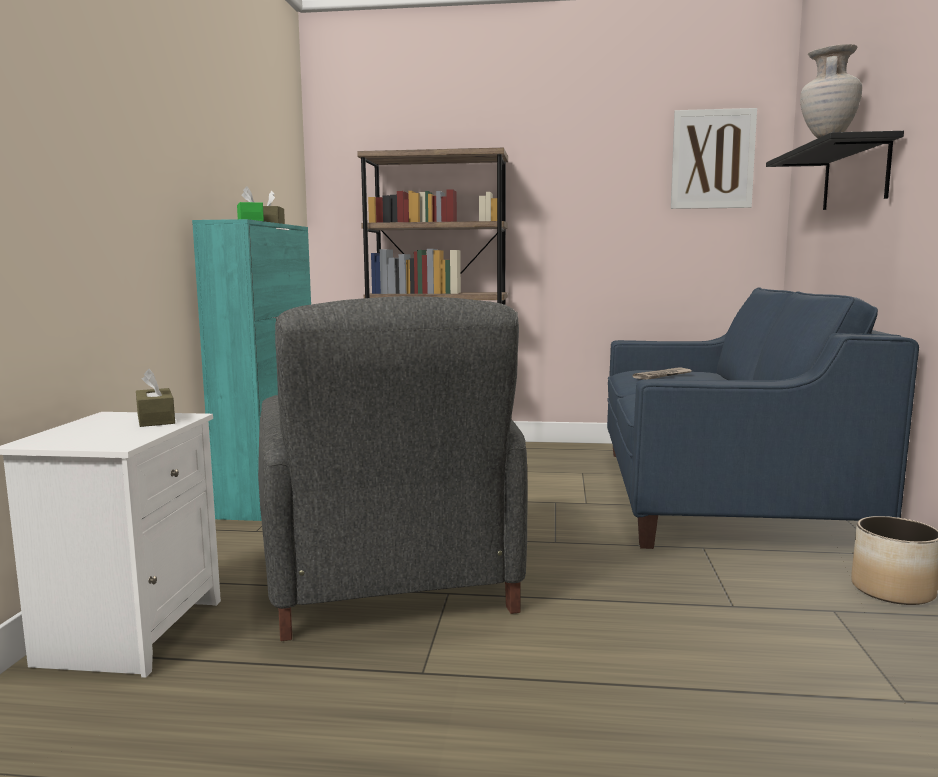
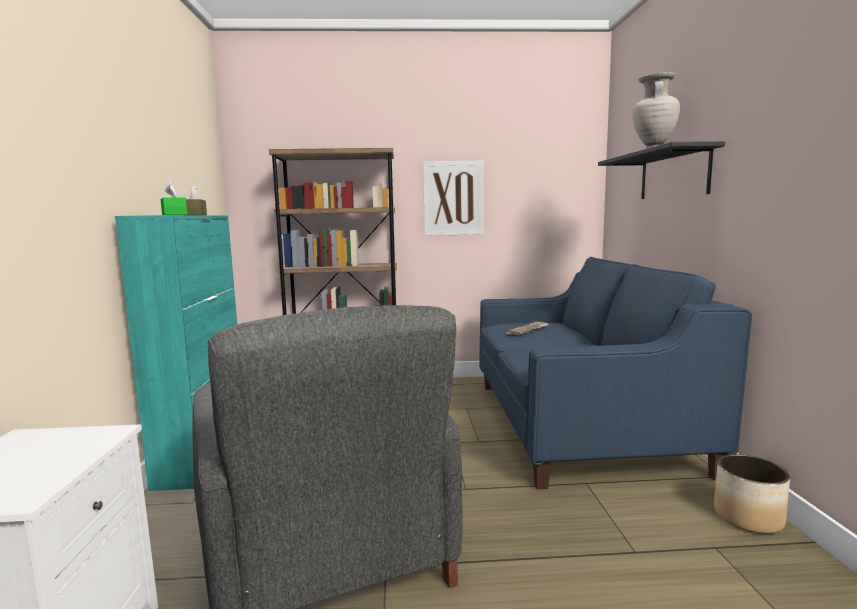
camera: 10 degrees left, 0 degrees up
(156, 419) = (75, 441): brown tissue box -> none
(712, 159) = (550, 158): picture -> picture (453, 198)

